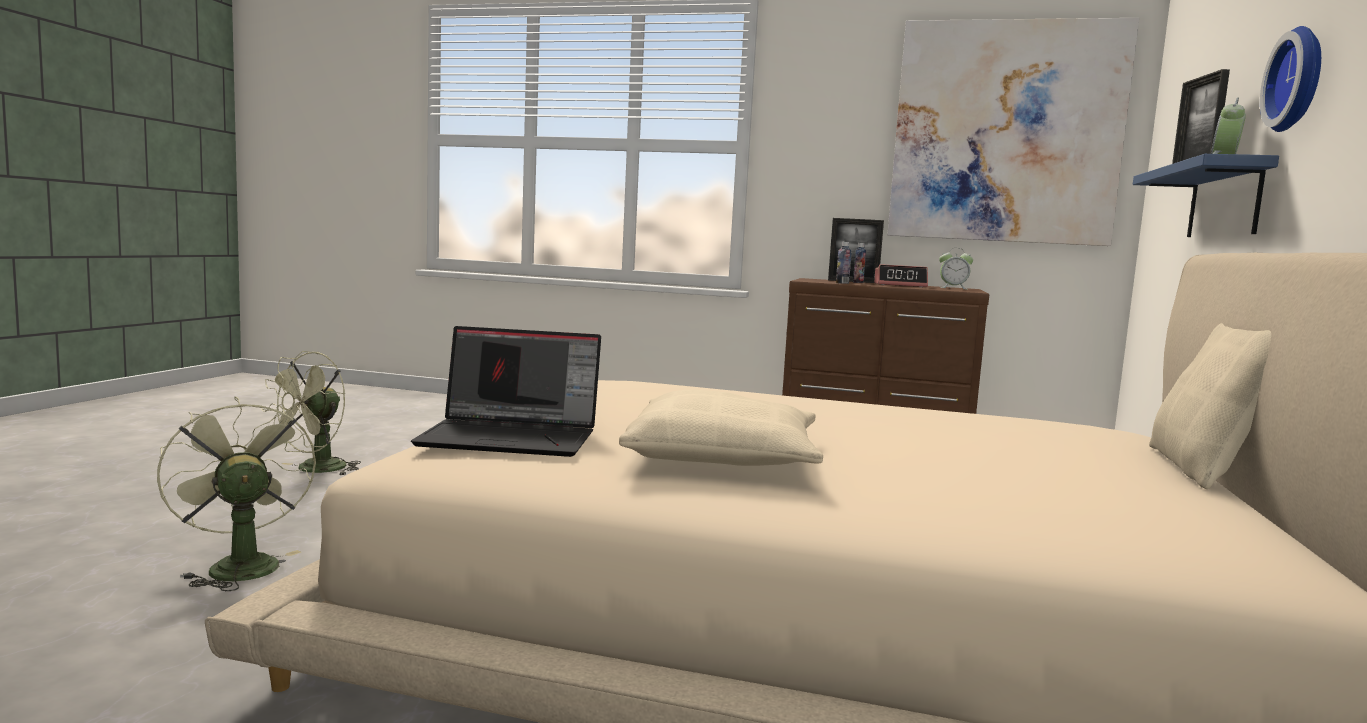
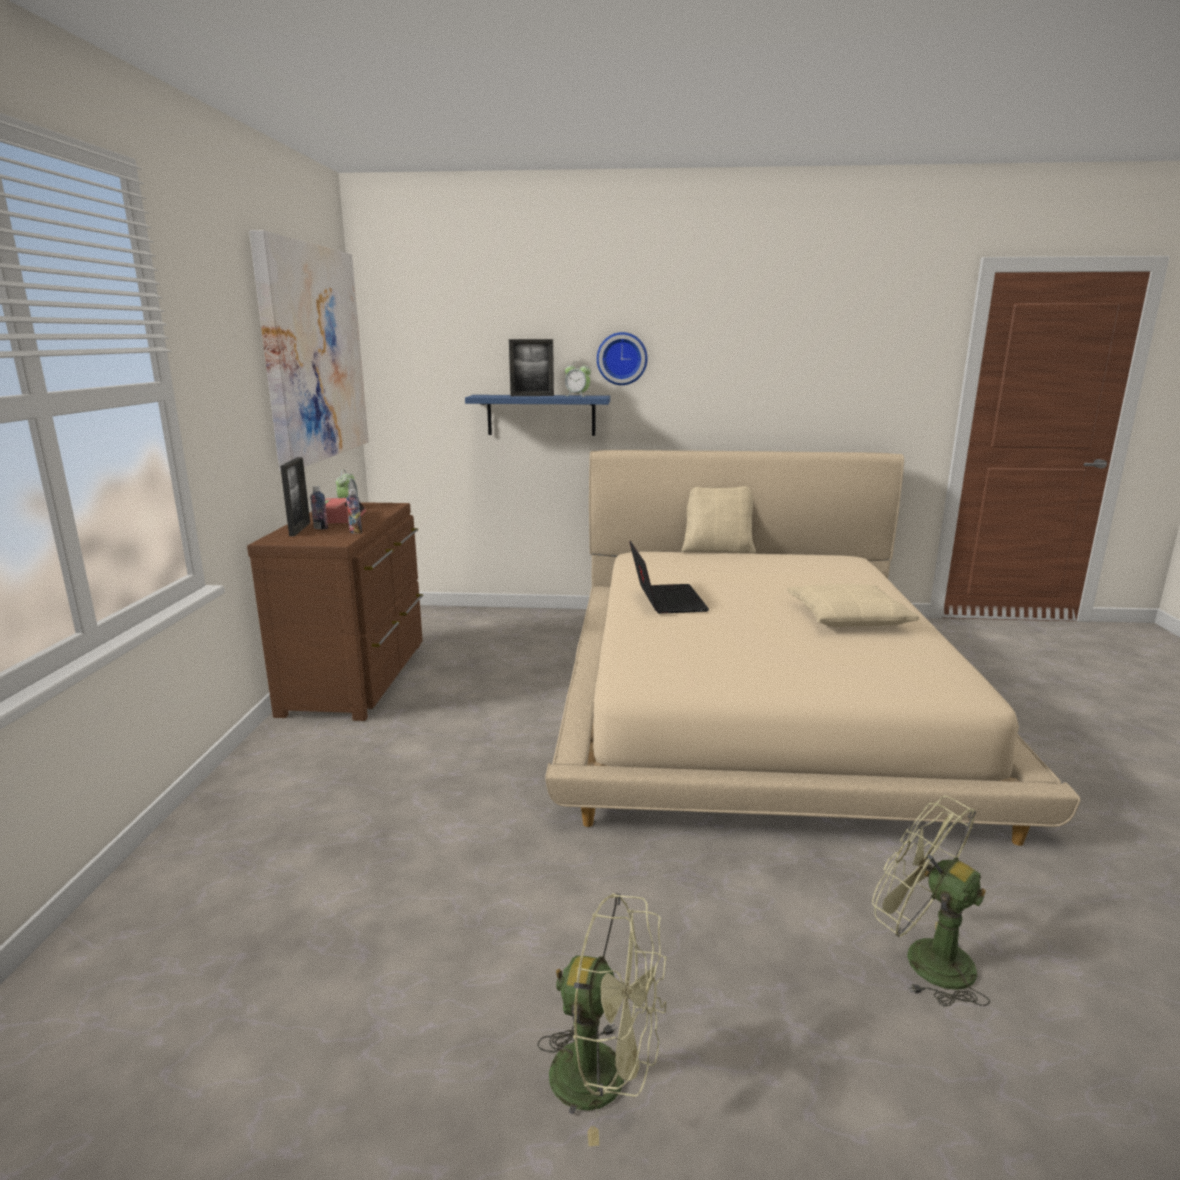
camera: 100 degrees left, 10 degrees up
(239, 565) = (923, 958): green fan -> green fan turned 90 degrees clockwise
(513, 437) = (893, 665): laptop -> laptop (665, 600)

